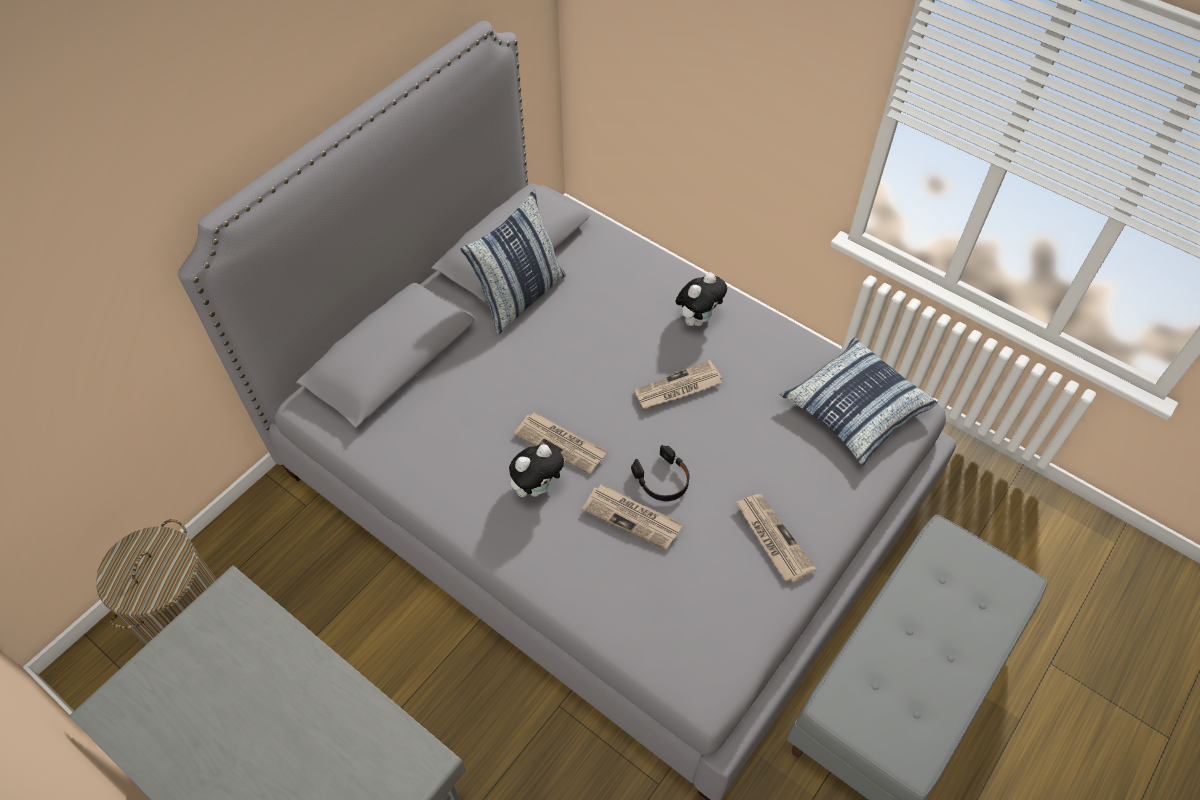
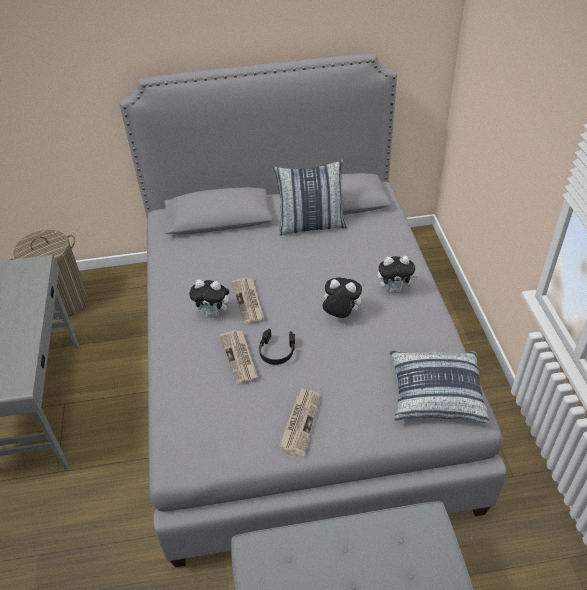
camera: 45 degrees right, 10 degrees down
(677, 388) = (340, 315): newspaper -> plush toy

